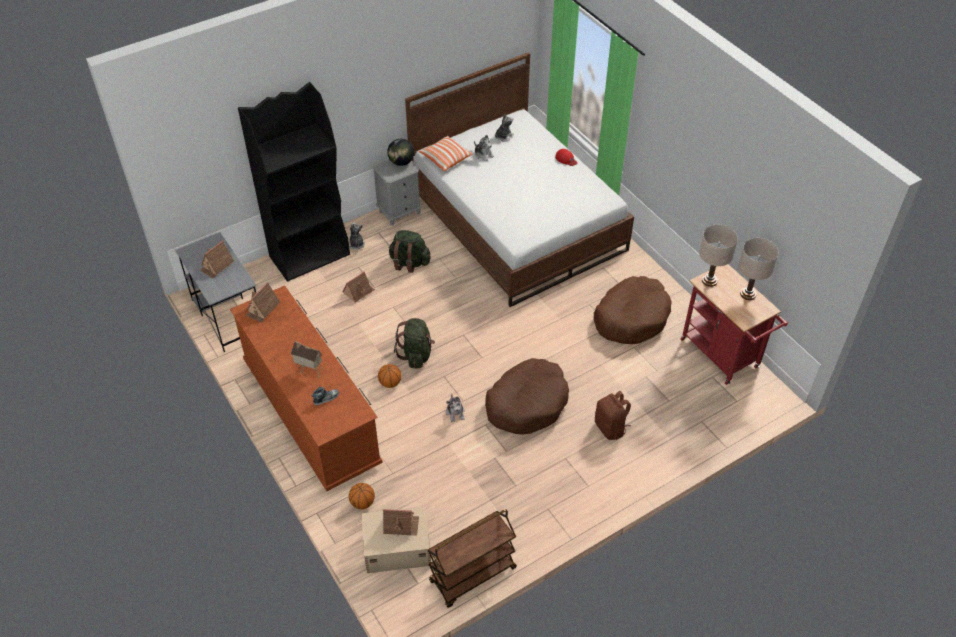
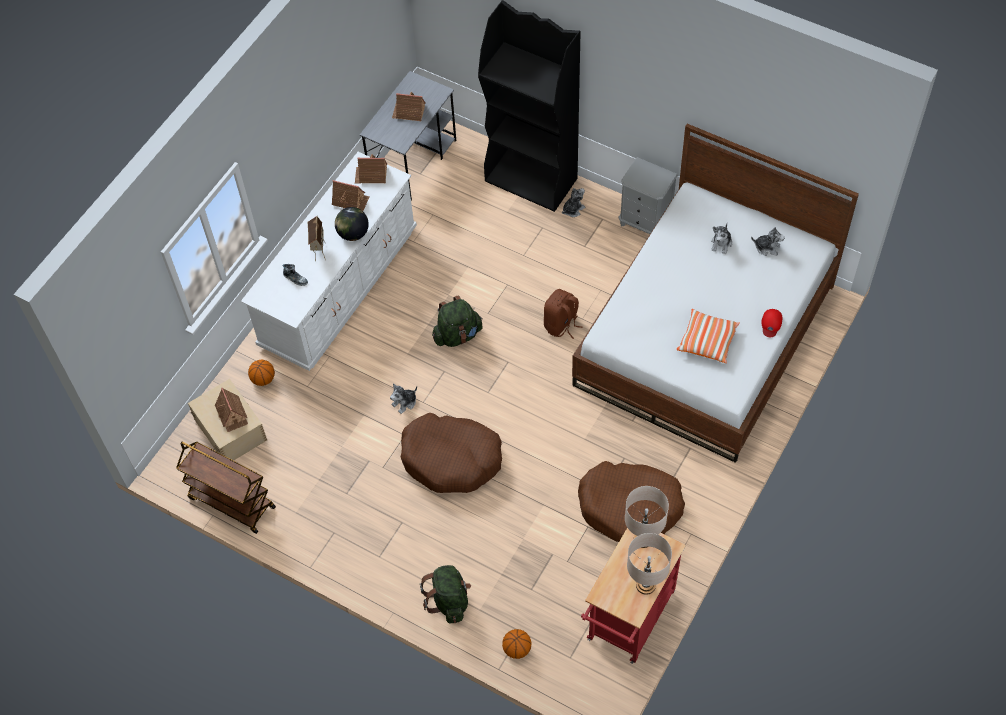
camera: 65 degrees right, 10 degrees up
(311, 412) = (339, 287): brown dresser -> white dresser
(358, 292) = (509, 246): toy house -> toy house (350, 201)
(390, 383) = (409, 331): basketball -> basketball (517, 649)
(401, 162) = (659, 178): globe -> globe (353, 233)
(409, 263) = (577, 267): green backpack -> green backpack (449, 600)
(445, 158) = (690, 213): pillow -> pillow (707, 341)
(611, 428) = (463, 548): brown backpack -> brown backpack (561, 325)

